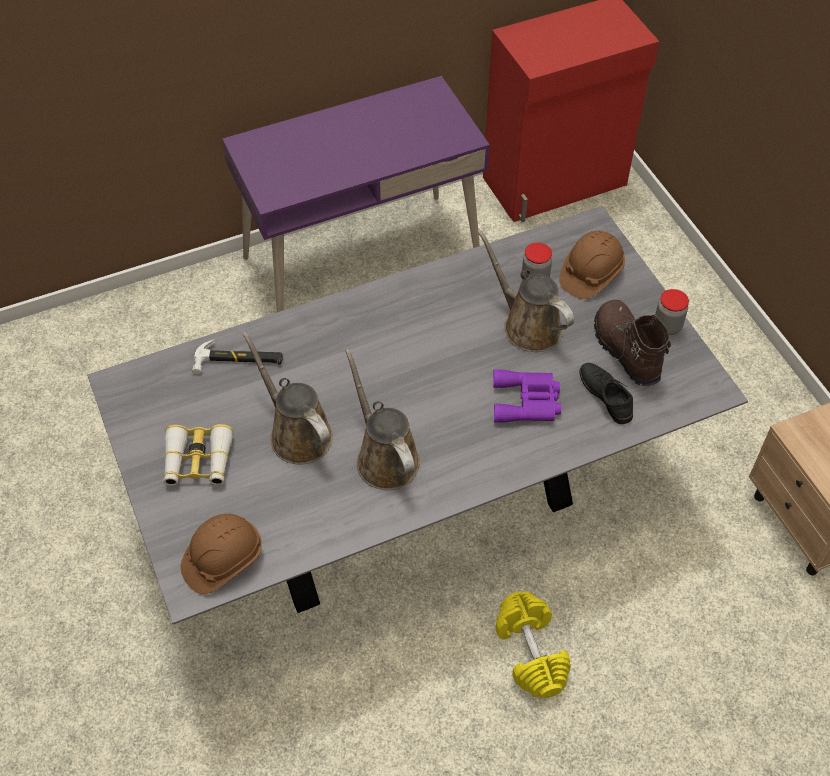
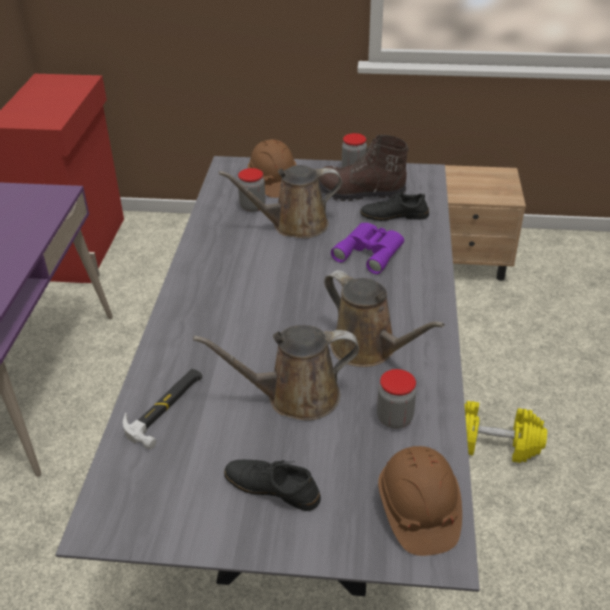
camera: 60 degrees left, 15 degrees down
(198, 461) = (272, 487): binoculars -> black shoe
(310, 509) = (394, 418): none -> jar
(384, 457) = (368, 348): brown watering can -> brown watering can turned 135 degrees counterclockwise

